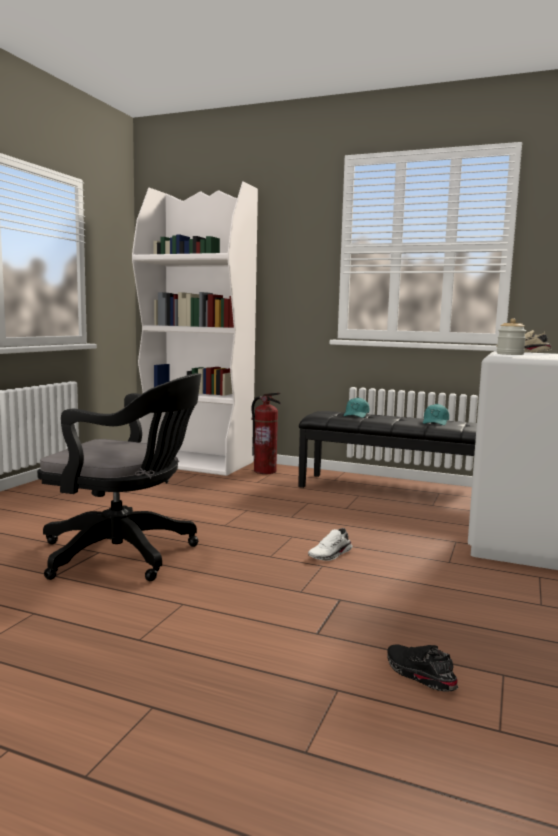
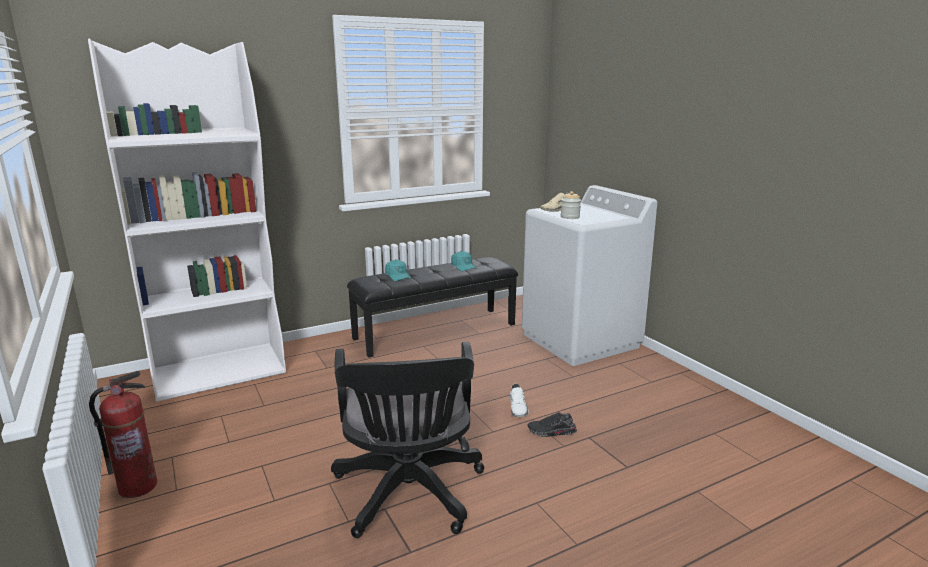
camera: 50 degrees left, 10 degrees up
(126, 555) = (409, 496): black office chair -> black office chair turned 120 degrees clockwise
(265, 471) = (305, 352): fire extinguisher -> fire extinguisher (138, 487)
(418, 675) = (699, 457): black shoe -> black shoe (551, 432)

